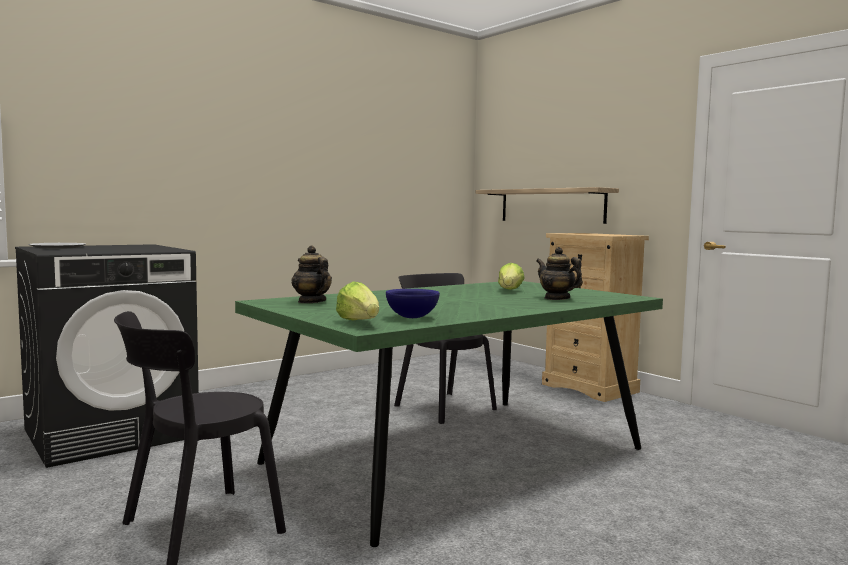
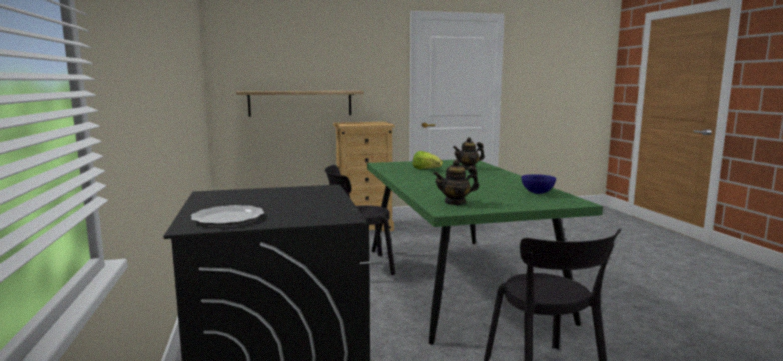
camera: 65 degrees left, 5 degrees up
(359, 322) = (557, 201): lettuce -> none

